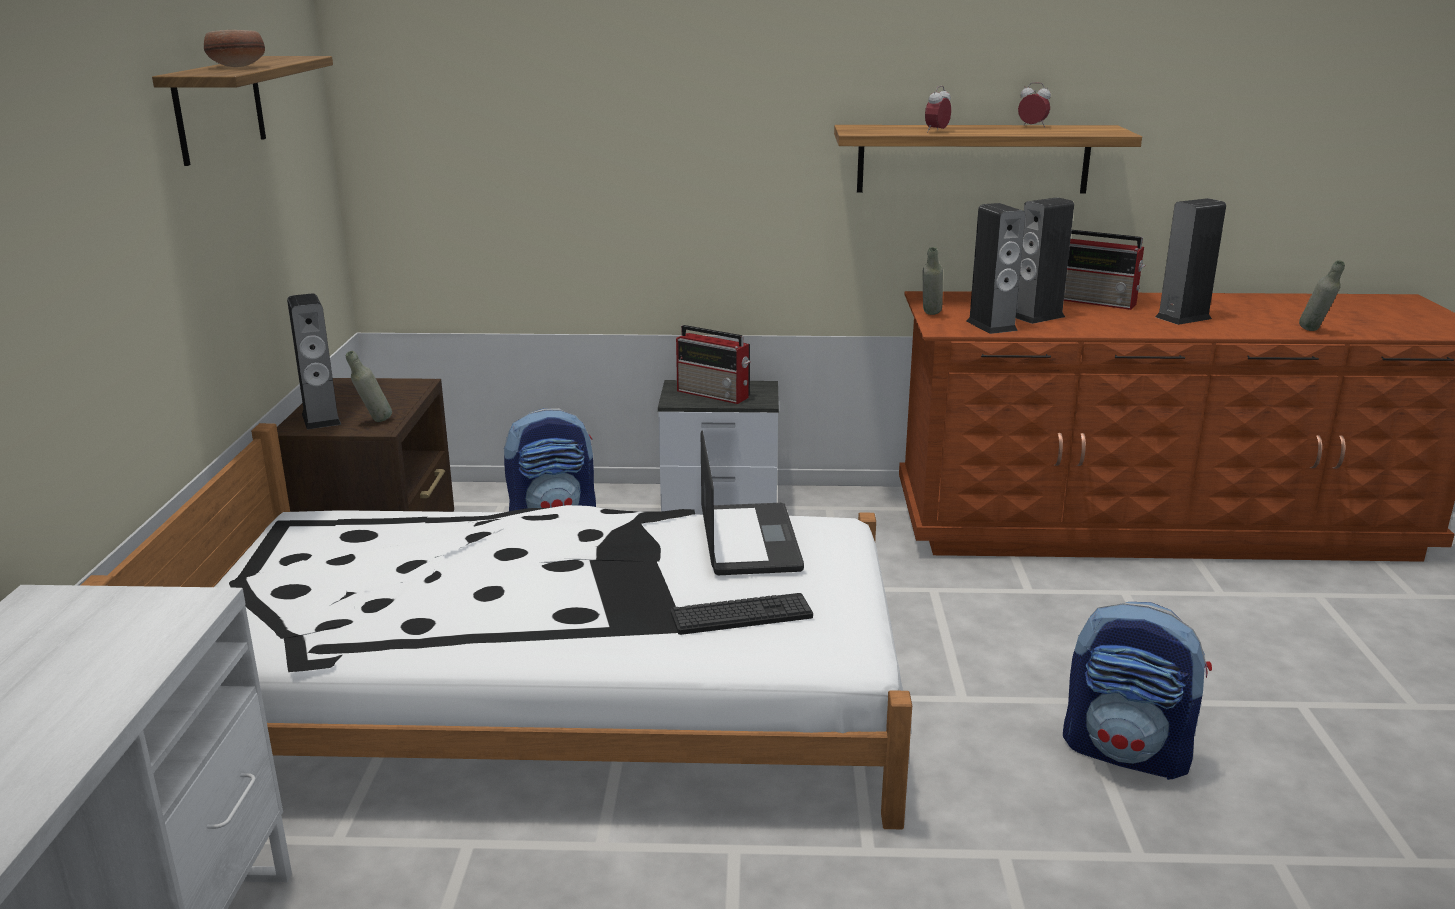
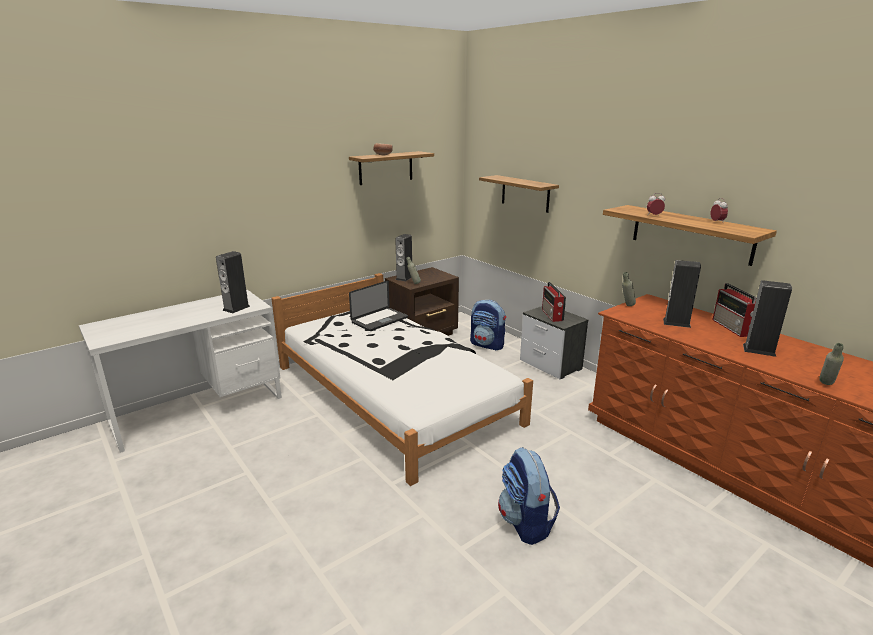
camera: 50 degrees right, 0 degrees up
(557, 139) = (525, 193): none -> shelf
(741, 615) = (415, 384): keyboard -> none
(749, 541) = (464, 366): laptop -> laptop (379, 320)
(991, 325) = (641, 318): speaker -> speaker (236, 308)

